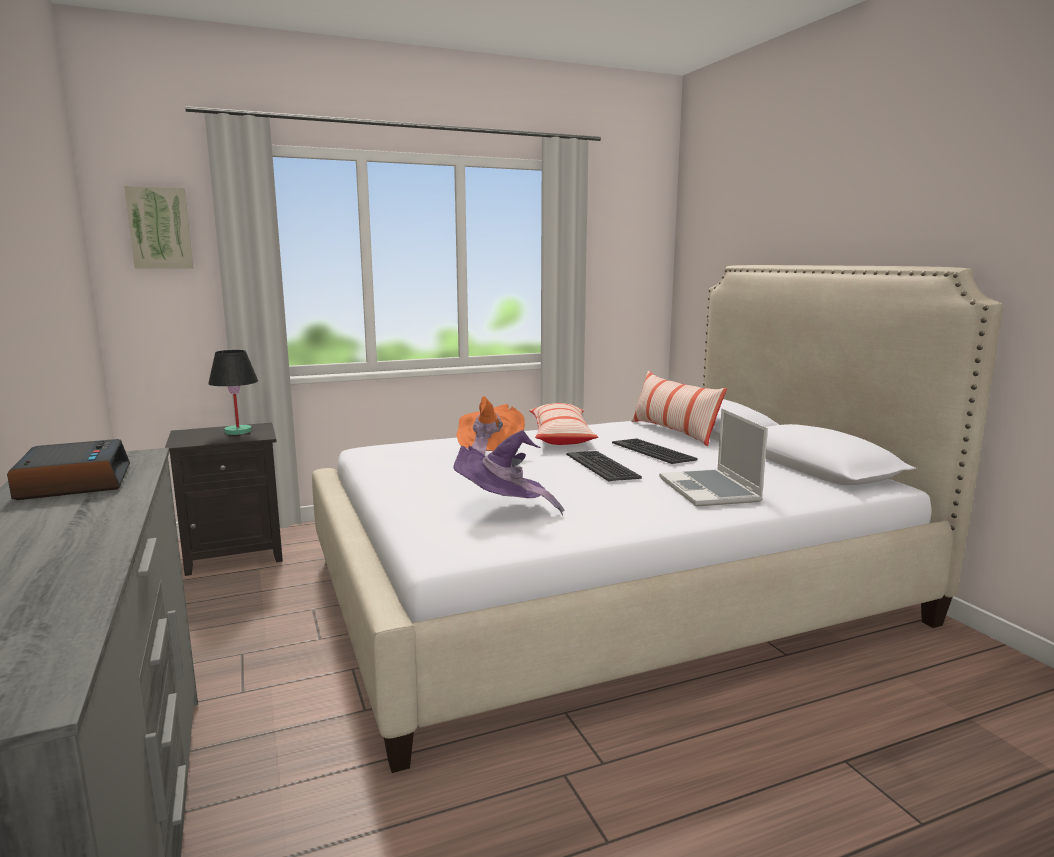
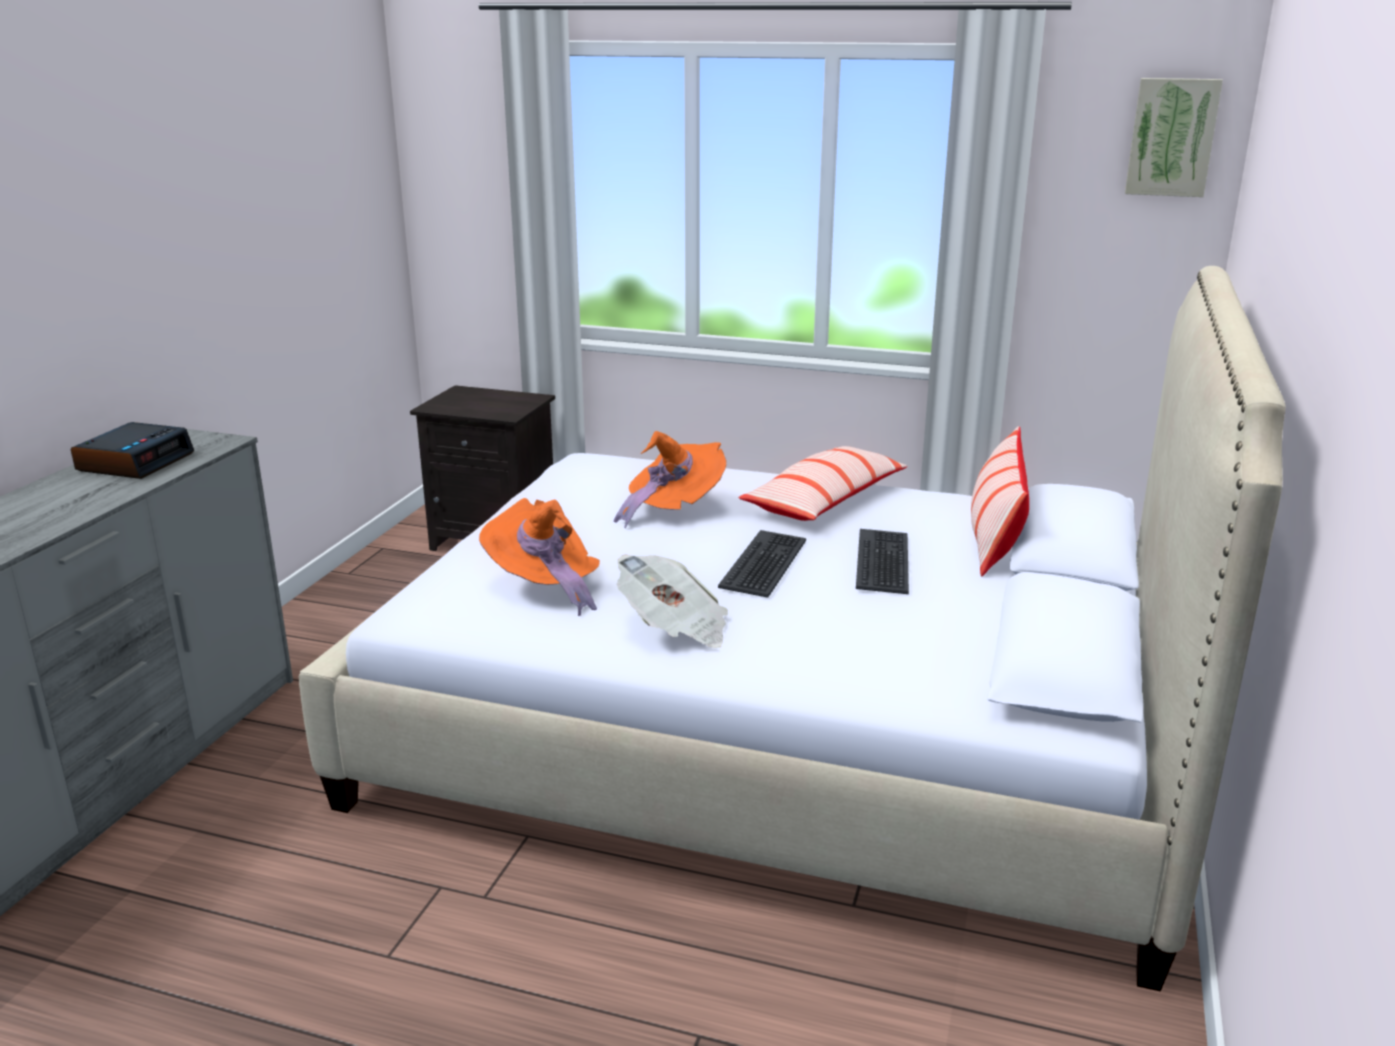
camera: 40 degrees right, 10 degrees up
(160, 228) = (464, 148): picture -> picture (1172, 137)
(238, 431) = (502, 402): black table lamp -> none
(503, 510) = (544, 586): purple hat -> orange hat
(630, 504) = (675, 628): none -> newspaper
(710, 490) = (810, 644): laptop -> none

